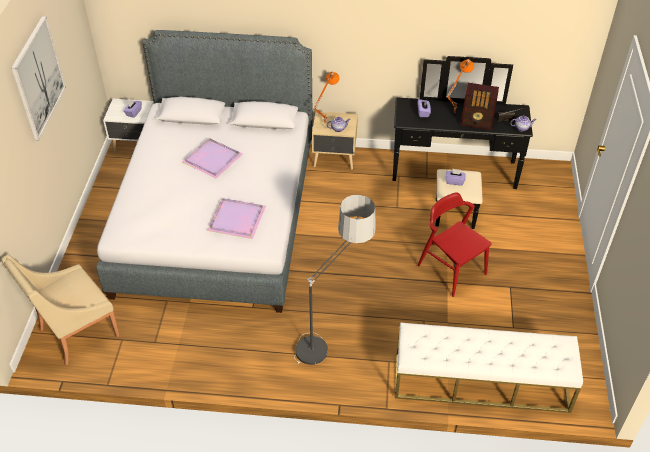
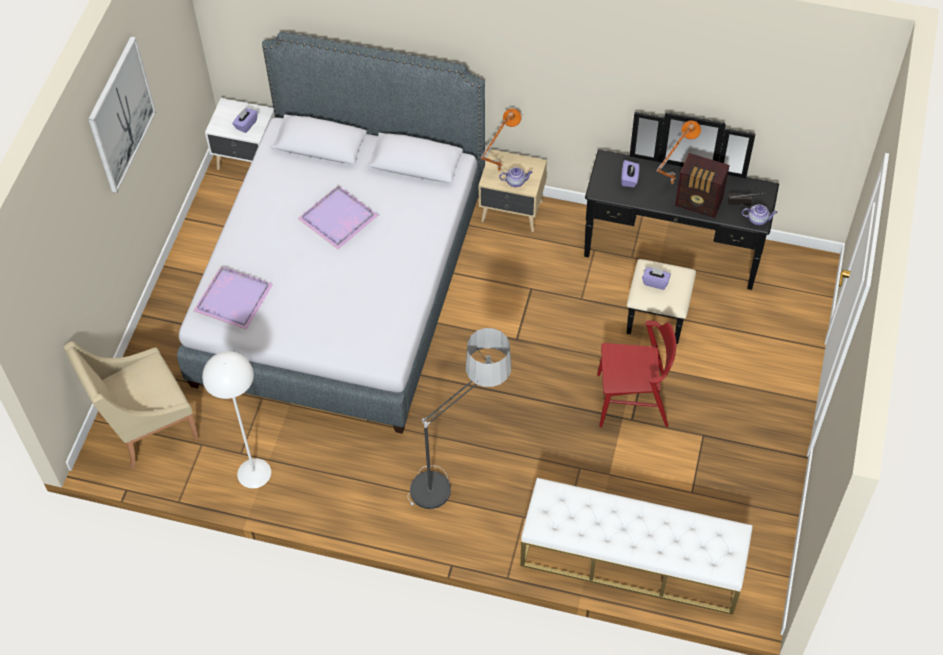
camera: 10 degrees right, 10 degrees up
(168, 355) = (254, 473): none -> white floor lamp
(236, 218) = (355, 312): purple tray -> purple tray (233, 298)
(451, 269) = (632, 400): red chair -> red chair turned 120 degrees clockwise

